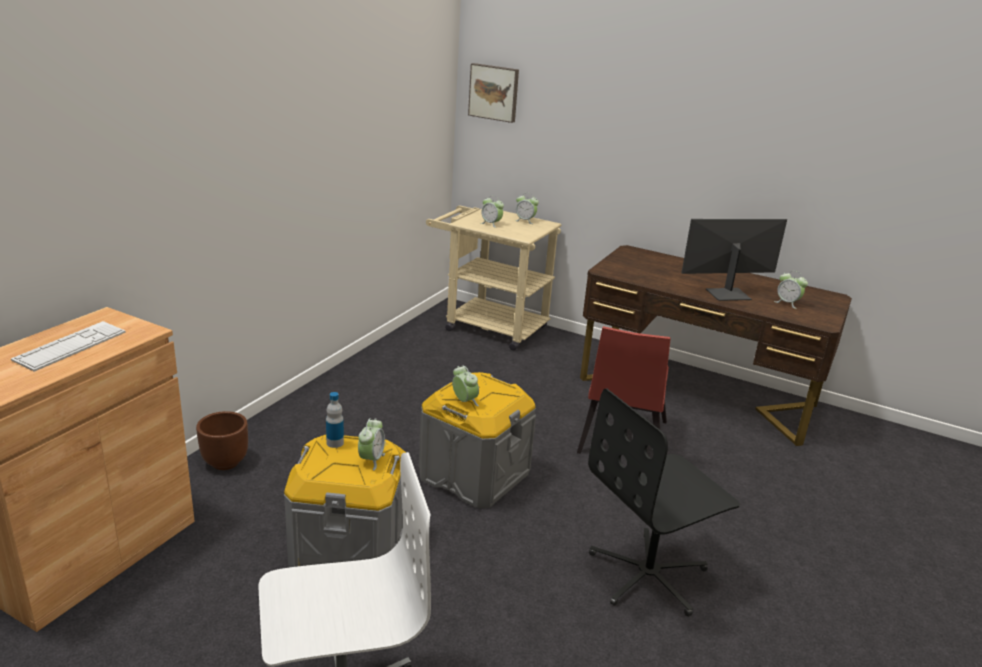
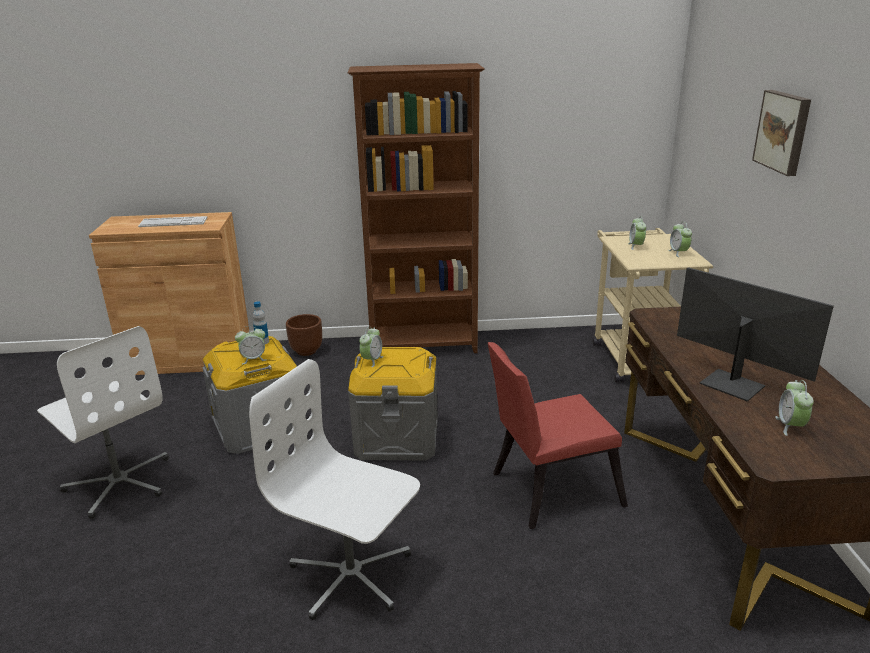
camera: 60 degrees right, 0 degrees up
(329, 396) = (424, 346): none -> brown bookcase
(494, 92) = (695, 109): picture -> picture (784, 131)
(649, 575) = (351, 575): black office chair -> white office chair

